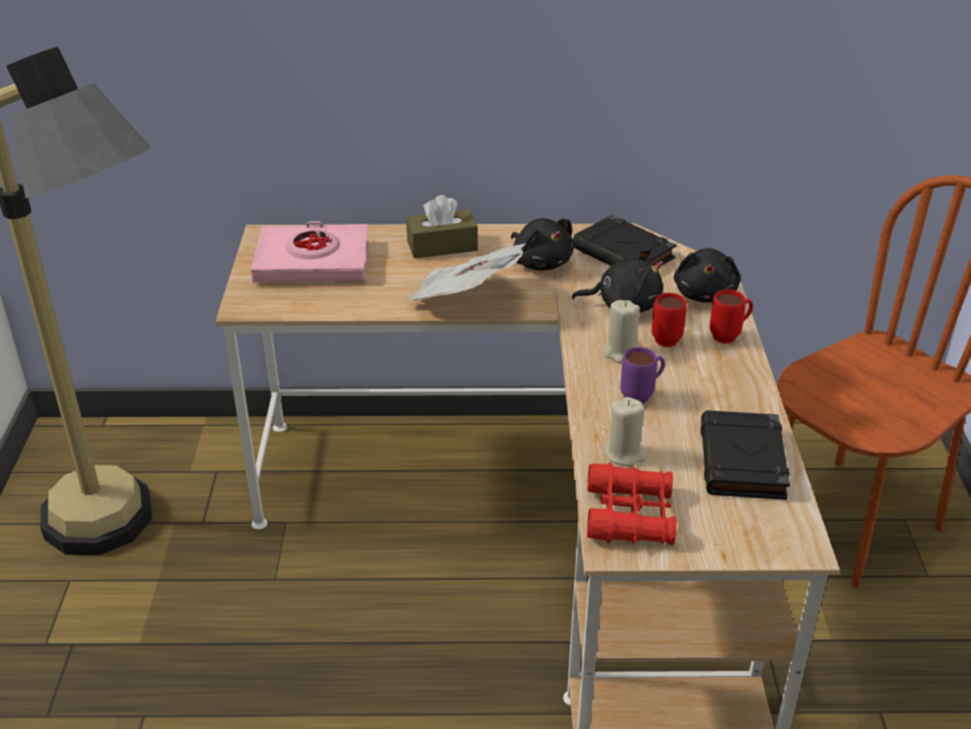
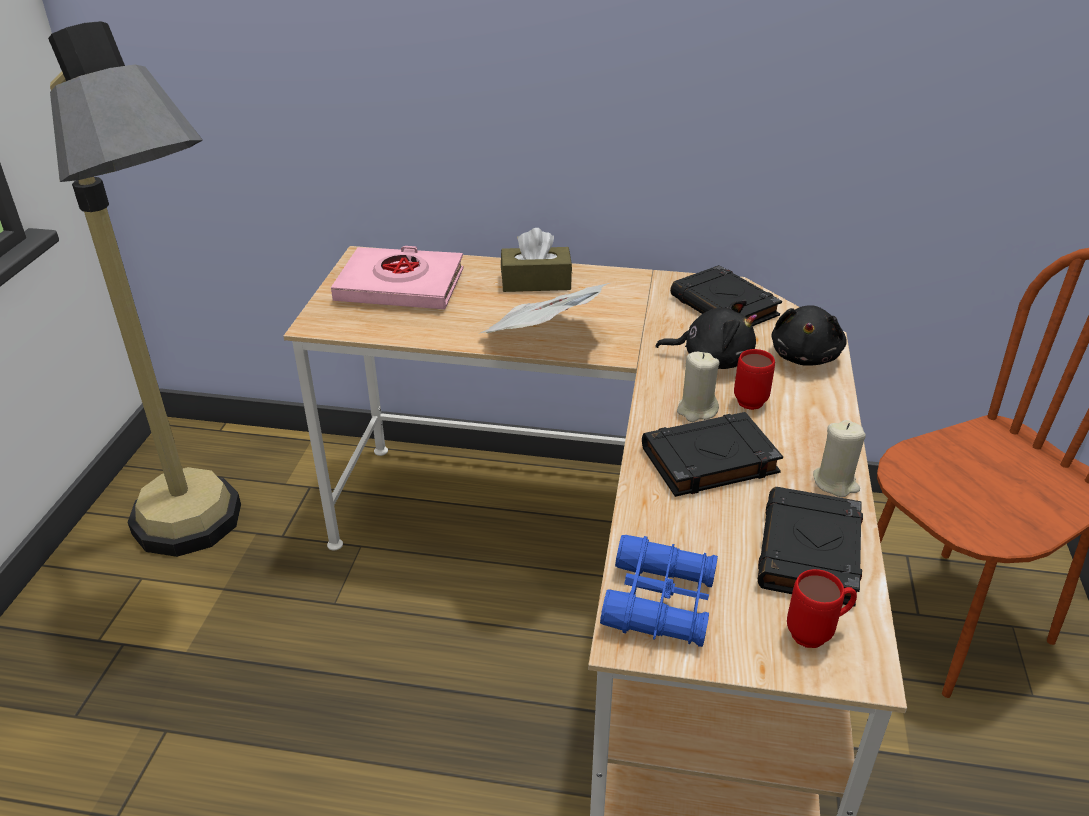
camera: 10 degrees right, 0 degrees up
(540, 263) = (633, 307): black plush toy -> none
(624, 454) = (672, 526): beige candle -> beige candle (835, 483)
(630, 515) = (660, 602): red binoculars -> blue binoculars
(642, 395) = (708, 461): purple mug -> black book
(729, 336) = (823, 404): red mug -> red mug (817, 634)

